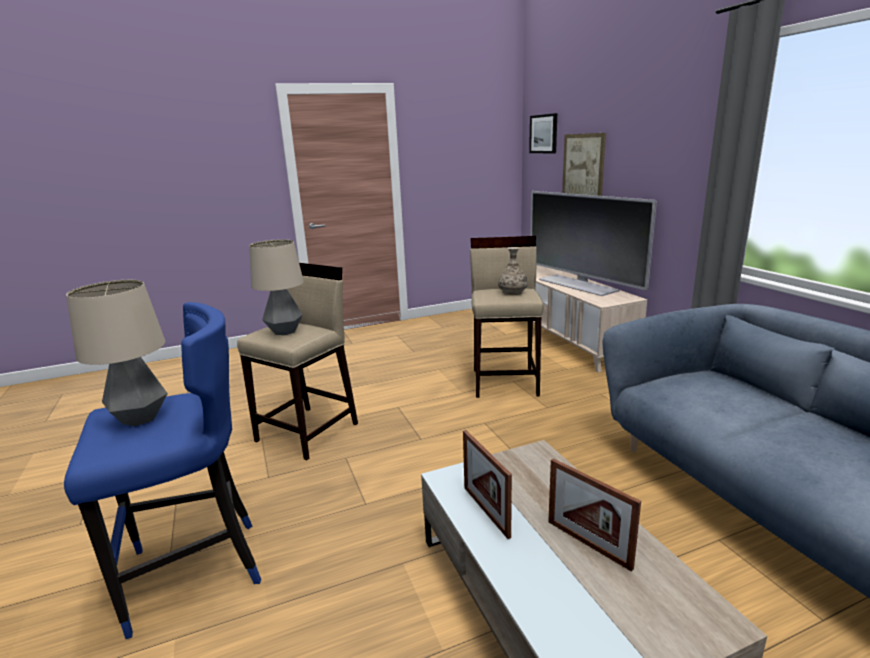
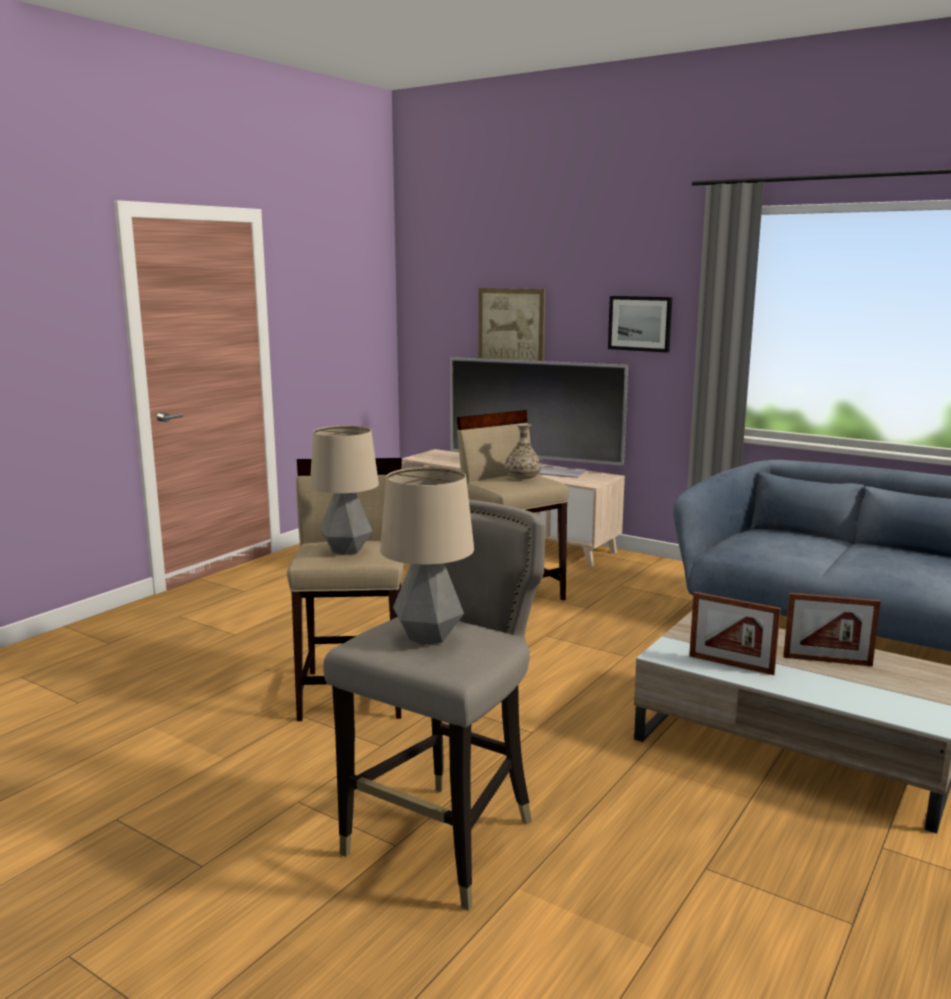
camera: 35 degrees left, 5 degrees down
(196, 571) = (445, 841): blue stool -> grey stool
(544, 134) = (439, 285): picture -> picture (640, 323)

